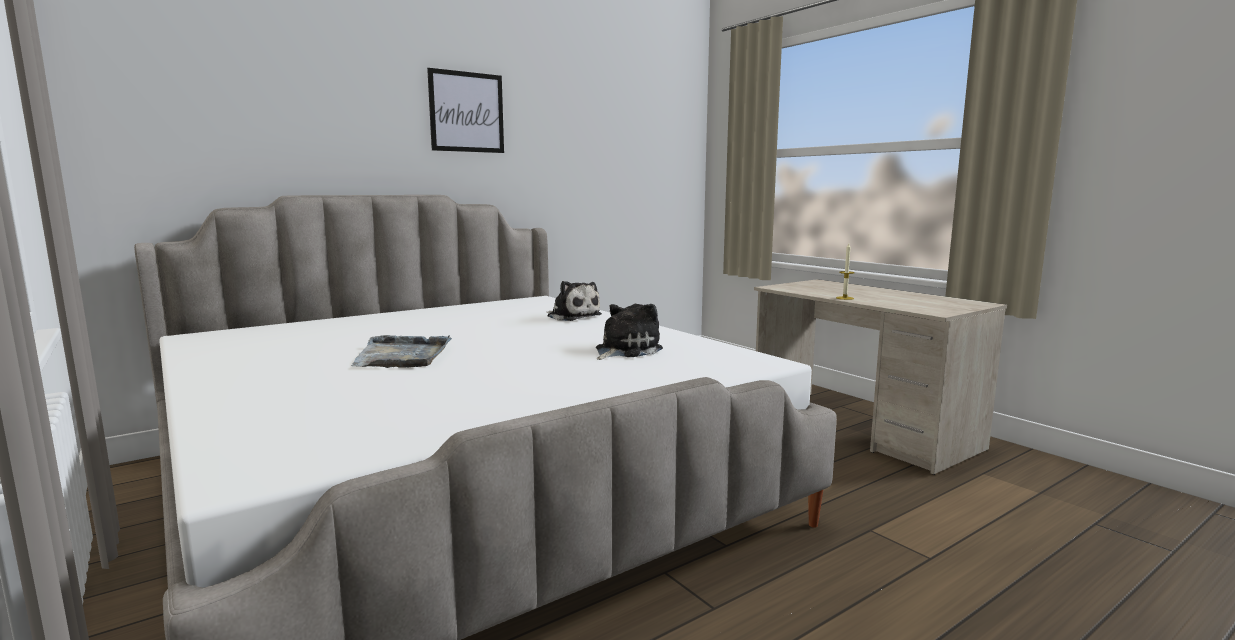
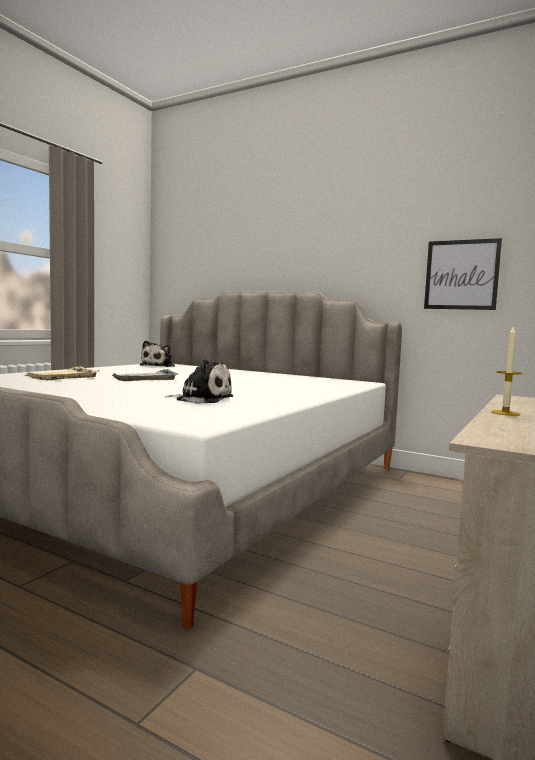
camera: 65 degrees right, 5 degrees down
(314, 392) = (62, 376): none -> beige tray
(466, 112) = (351, 226): picture -> picture (461, 275)
(572, 316) = (309, 389): plush toy -> plush toy (159, 366)

